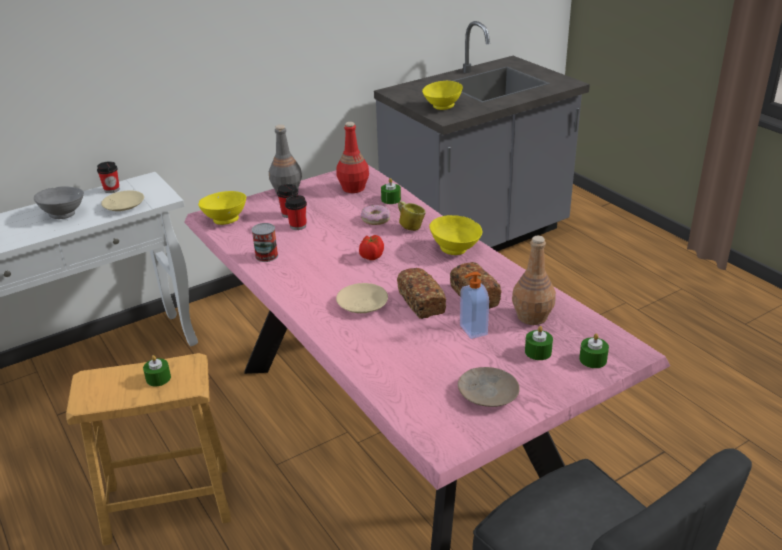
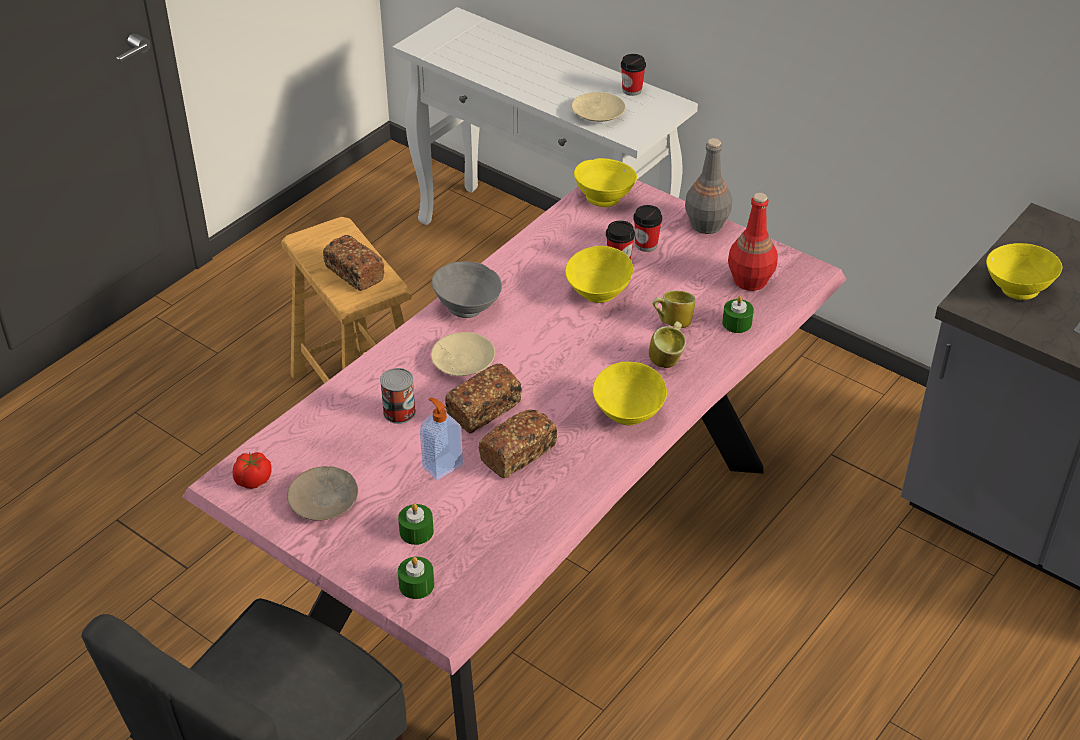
camera: 70 degrees right, 10 degrees up
(64, 214) = (557, 81): grey bowl -> grey bowl (468, 308)
(158, 378) = (354, 273): green candle -> bread
(266, 256) = (535, 256): can -> can (399, 412)
(326, 239) = (597, 293): none -> yellow bowl
(371, 257) = (573, 342): tomato -> tomato (253, 481)
(376, 219) = (672, 322): donut -> mug
(532, 317) = (491, 515): brown bottle -> none

